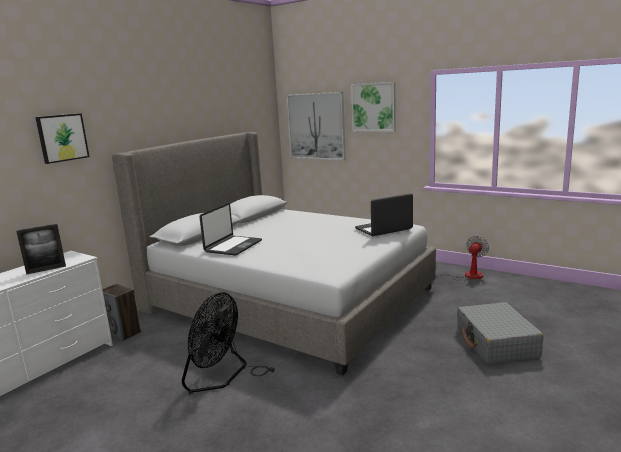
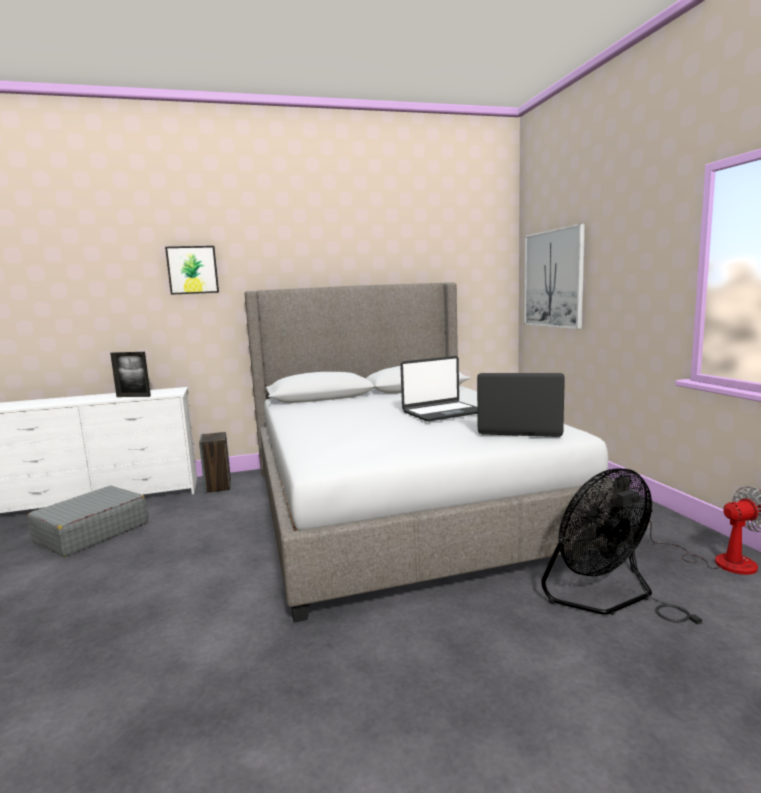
camera: 40 degrees right, 5 degrees down
(228, 372) = (212, 559): black fan -> black fan (617, 596)
(233, 246) = (315, 412): laptop -> laptop (442, 412)
(373, 107) = (620, 243): picture -> none
(496, 343) = (590, 701): grey suitcase -> grey suitcase (91, 532)

